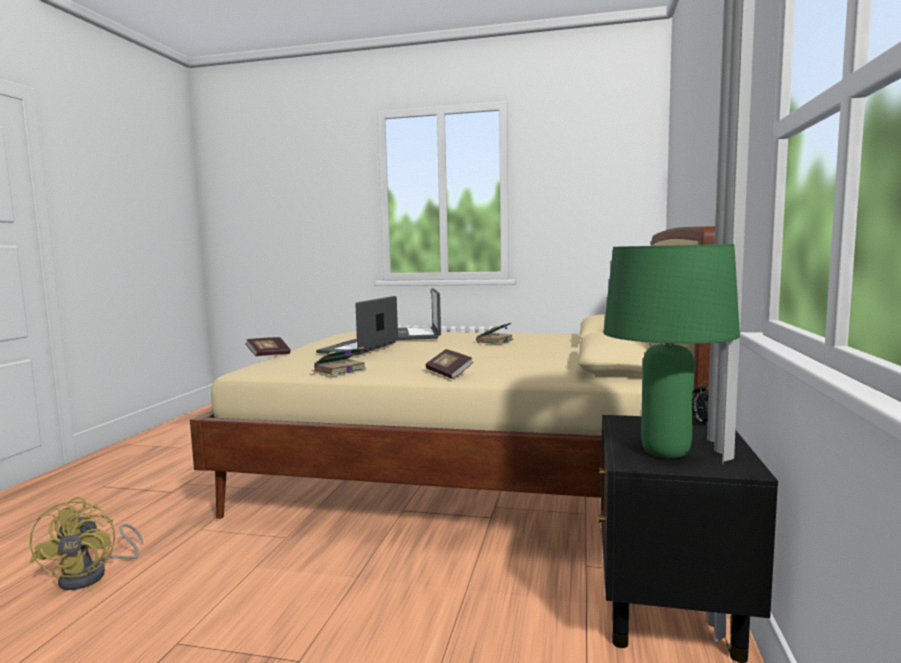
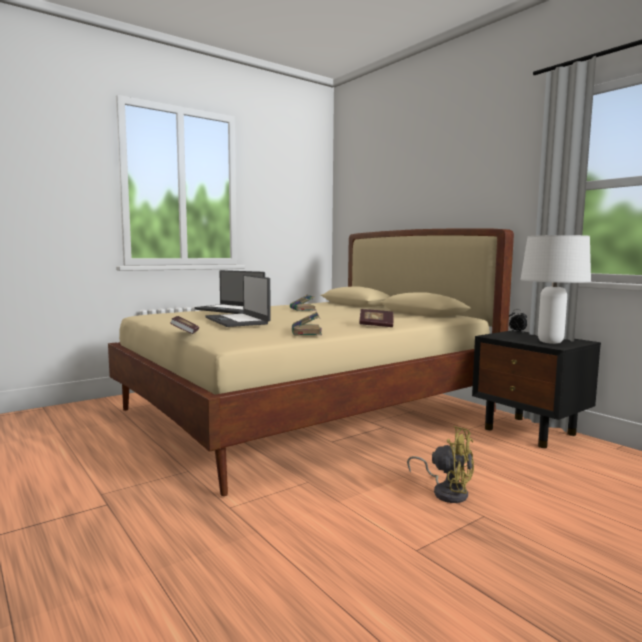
camera: 50 degrees left, 0 degrees up
(93, 575) = (239, 570): yellow fan -> yellow fan (446, 492)
(665, 452) = (549, 342): green table lamp -> white table lamp

